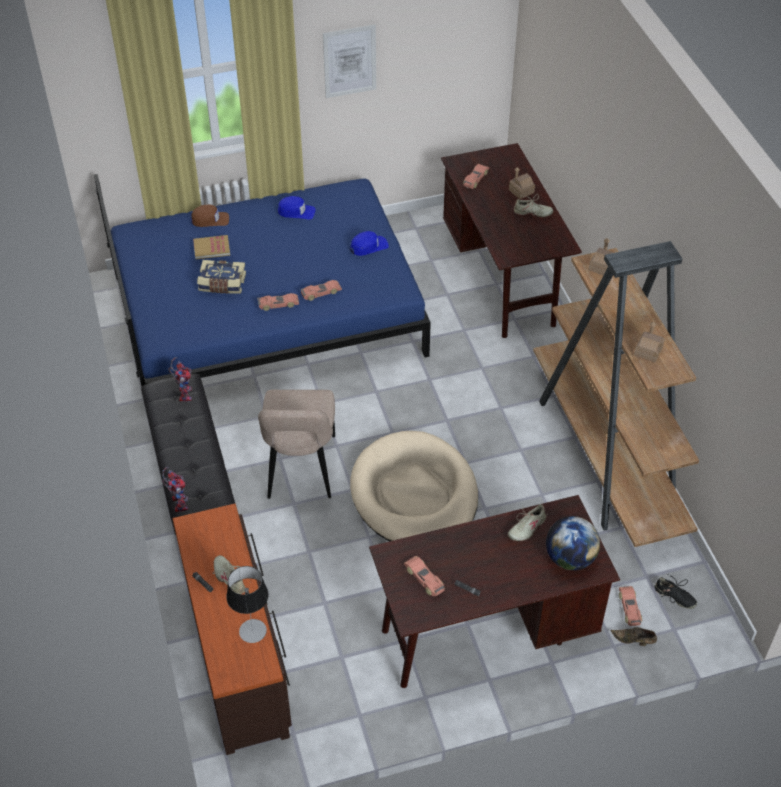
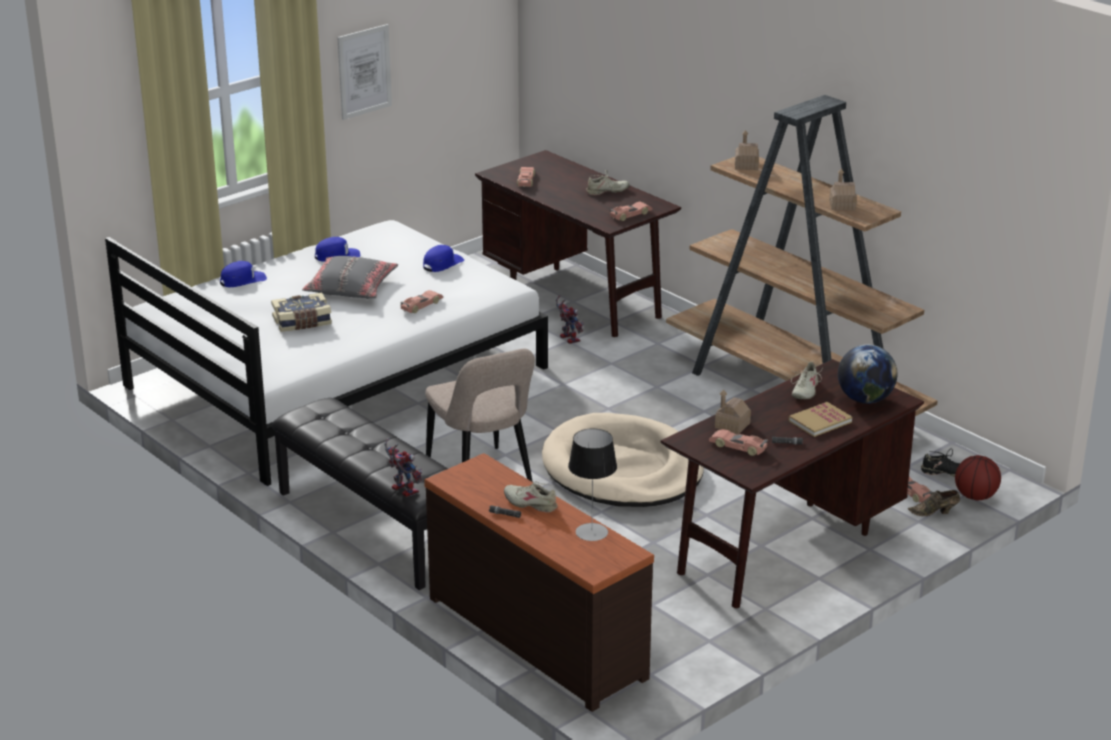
camera: 25 degrees left, 20 degrees down
(183, 393) = (331, 412): toy robot -> toy robot (567, 338)
(210, 220) = (243, 280): brown cap -> blue cap
(211, 248) = (265, 299): book -> book (820, 421)
(266, 313) = (335, 376): blue bed -> white bed
(278, 304) = (381, 323): toy car -> toy car (630, 215)
(283, 254) = (351, 288): none -> grey pillow
(521, 191) = (581, 180): toy house -> toy house (732, 425)
(681, 634) = (975, 496): none -> basketball

